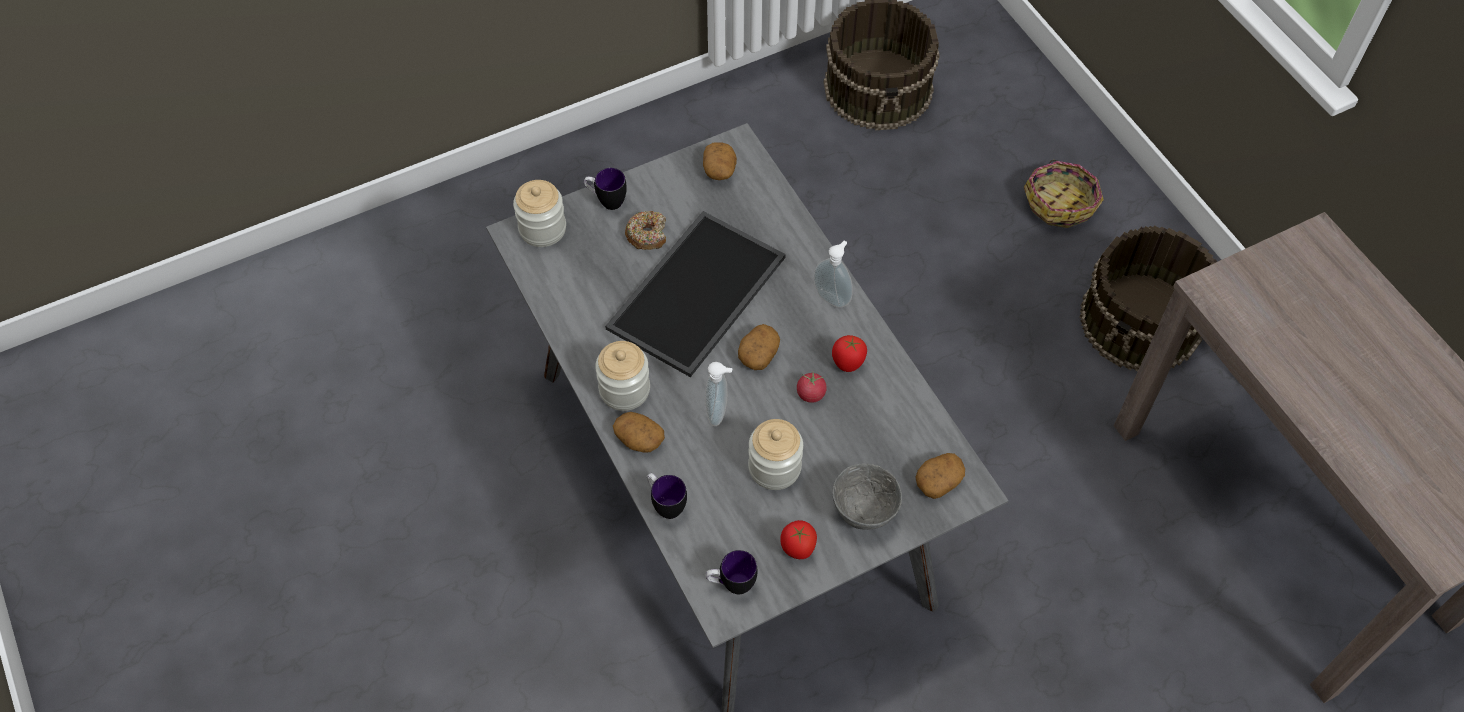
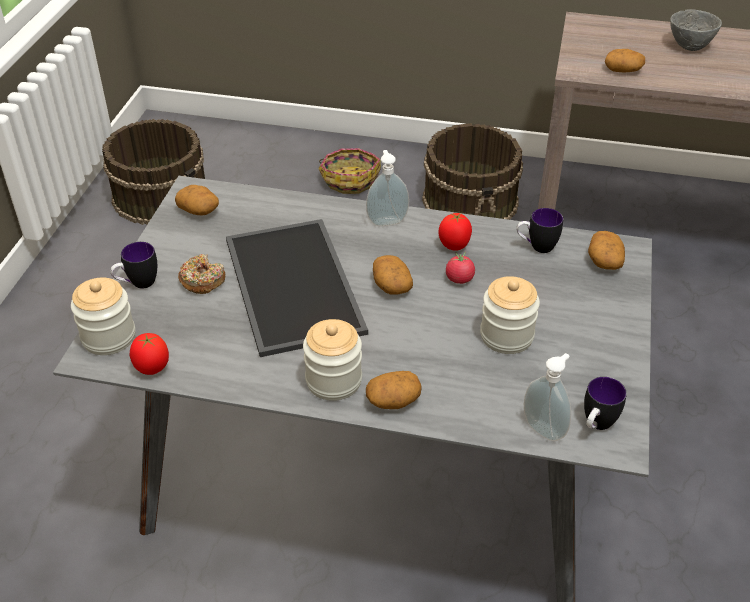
camera: 50 degrees left, 15 degrees down
(665, 504) = (476, 421): mug -> mug (536, 247)
(719, 412) = (420, 337): soap dispenser -> soap dispenser (545, 428)
(797, 549) = (596, 367): tomato -> tomato (152, 369)
(863, 513) = (596, 312): grey bowl -> grey bowl (690, 47)
(1259, 326) = (623, 70): none -> potato

